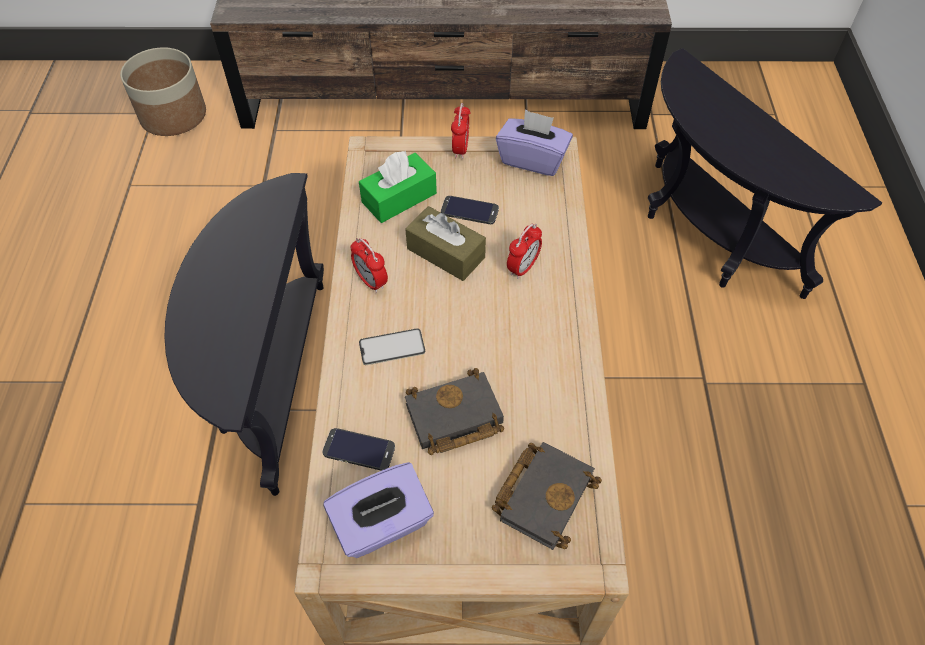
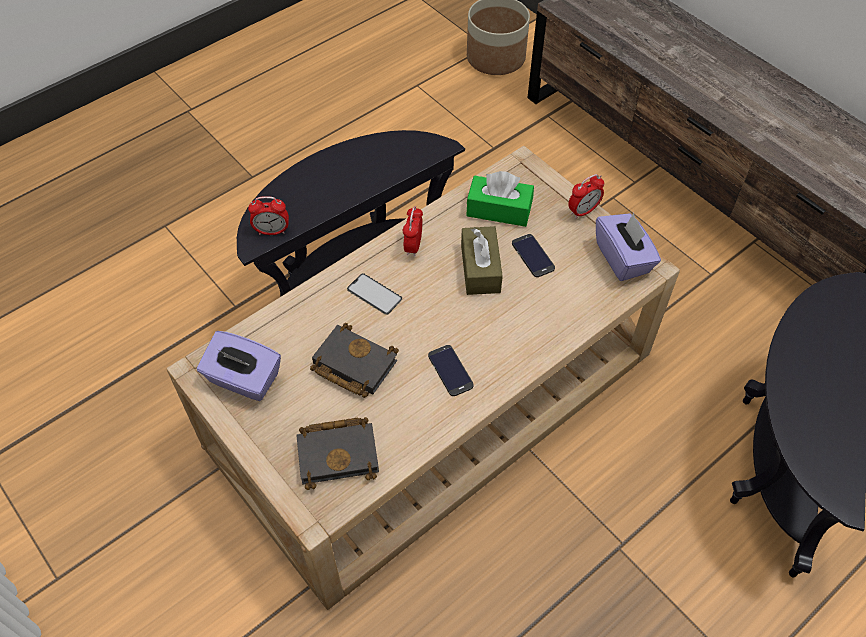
camera: 50 degrees right, 0 degrees up
(359, 450) = (283, 331): phone -> phone (450, 370)
(523, 268) = (514, 321): alarm clock -> alarm clock (272, 231)

